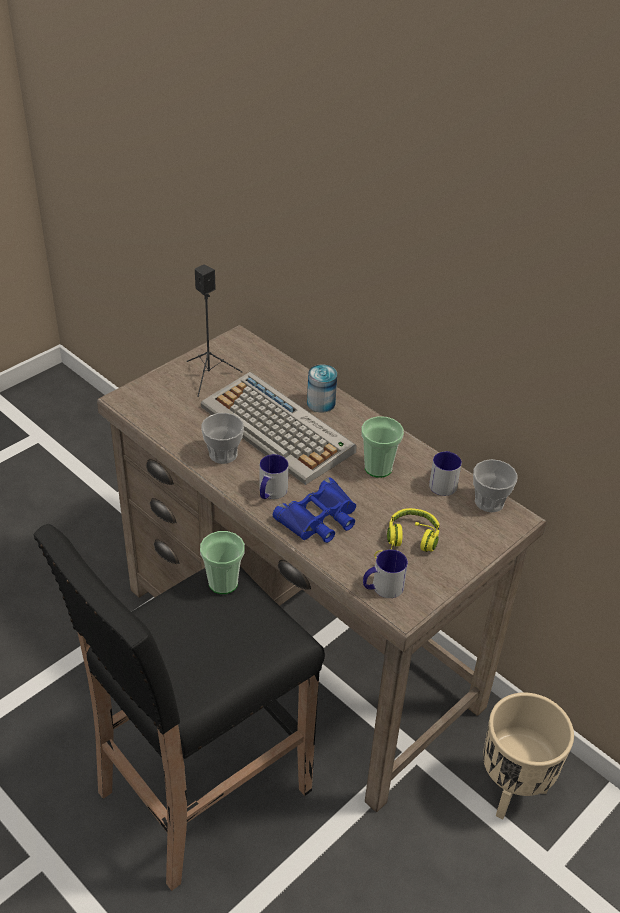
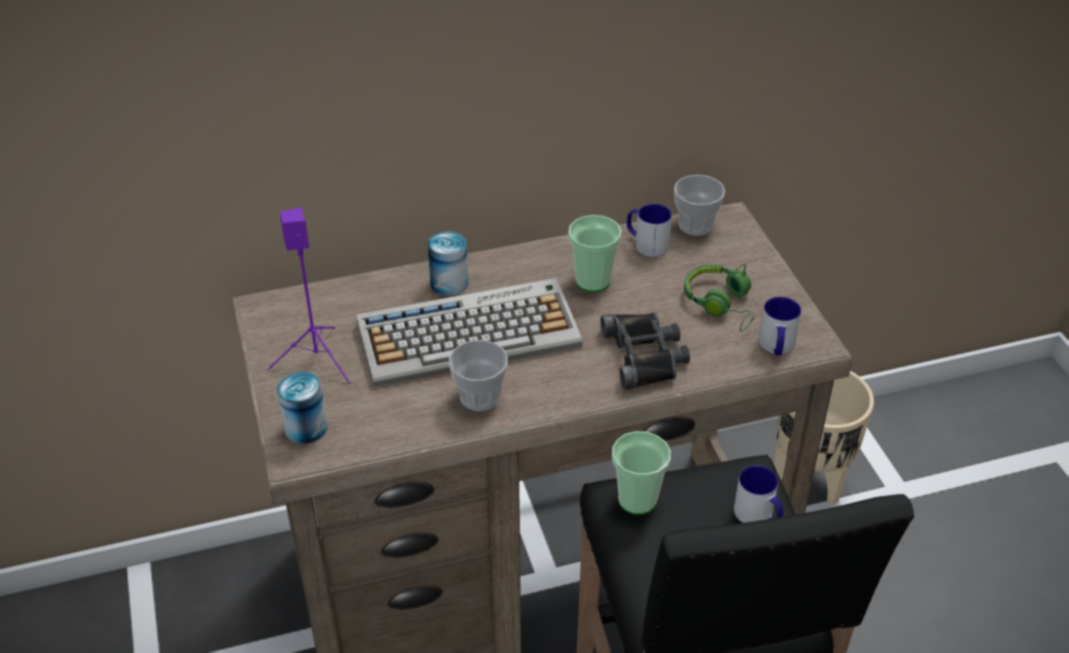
camera: 60 degrees left, 0 degrees up
(149, 394) = (306, 428): none -> can
(209, 376) = (317, 358): black speaker -> purple speaker
(270, 493) = (577, 379): mug -> mug (758, 516)
(319, 519) = (645, 355): blue binoculars -> black binoculars
(407, 543) = (722, 304): yellow headphones -> green headphones

